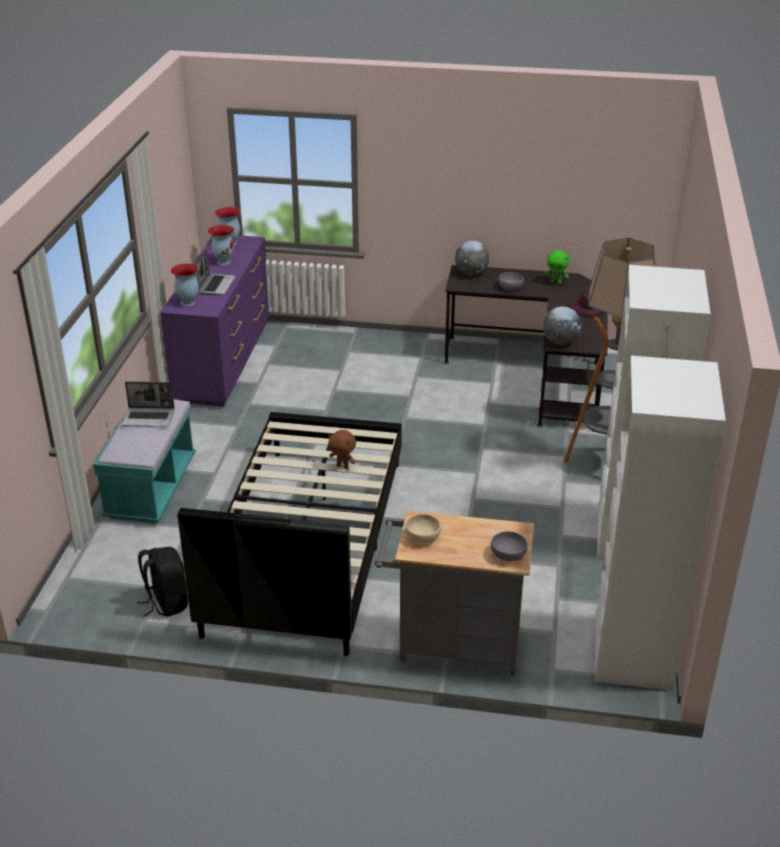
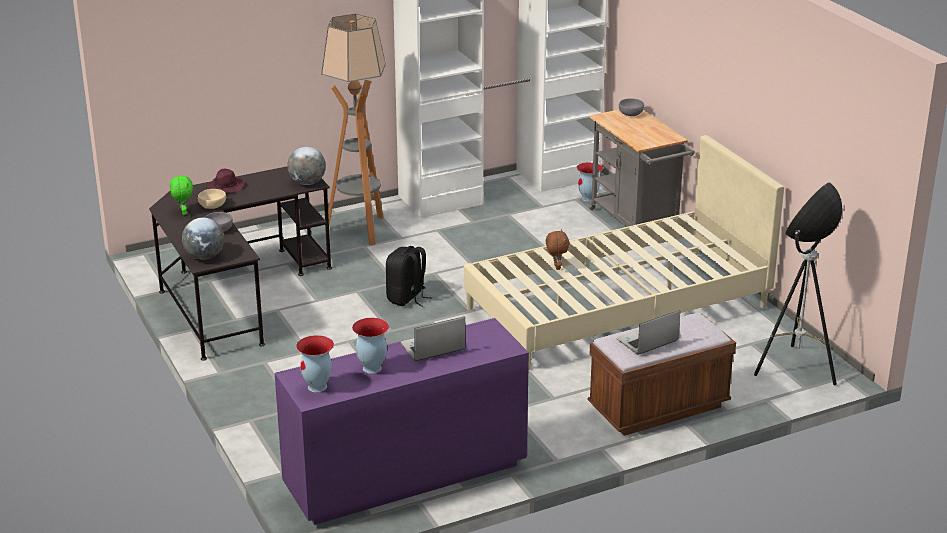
camera: 125 degrees left, 5 degrees down
(93, 589) = (796, 370): none -> floor lamp
(149, 418) = (647, 341): laptop -> laptop turned 90 degrees counterclockwise
(151, 489) = (658, 407): turquoise bench -> brown bench
(166, 603) = (759, 333): black backpack -> black backpack (407, 298)
(187, 302) = (489, 346): vase -> vase (588, 198)
(307, 543) = (618, 307): black bed -> beige bed
(422, 537) = (655, 138): beige bowl -> beige bowl (213, 206)

